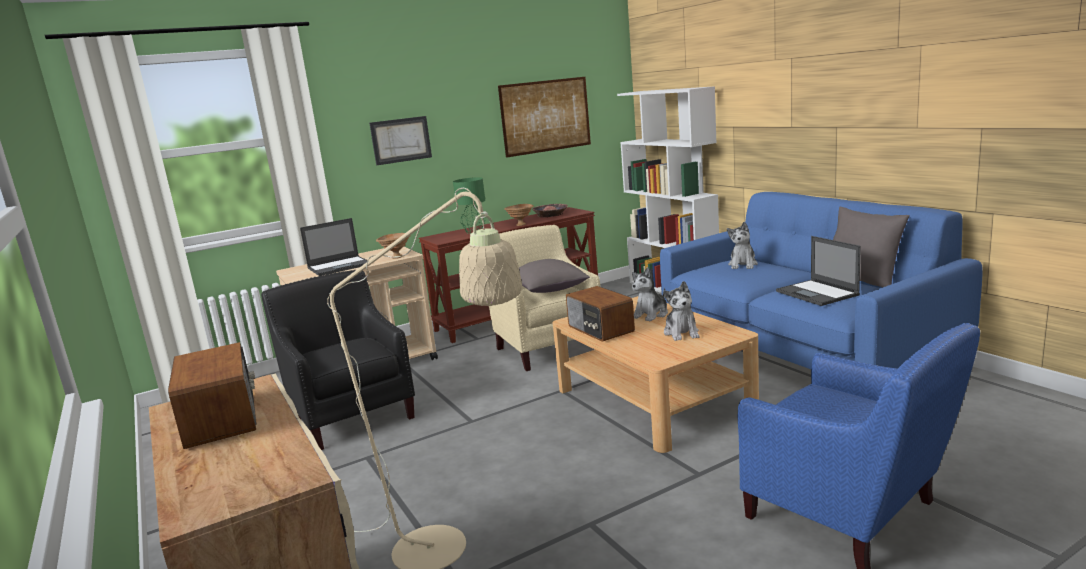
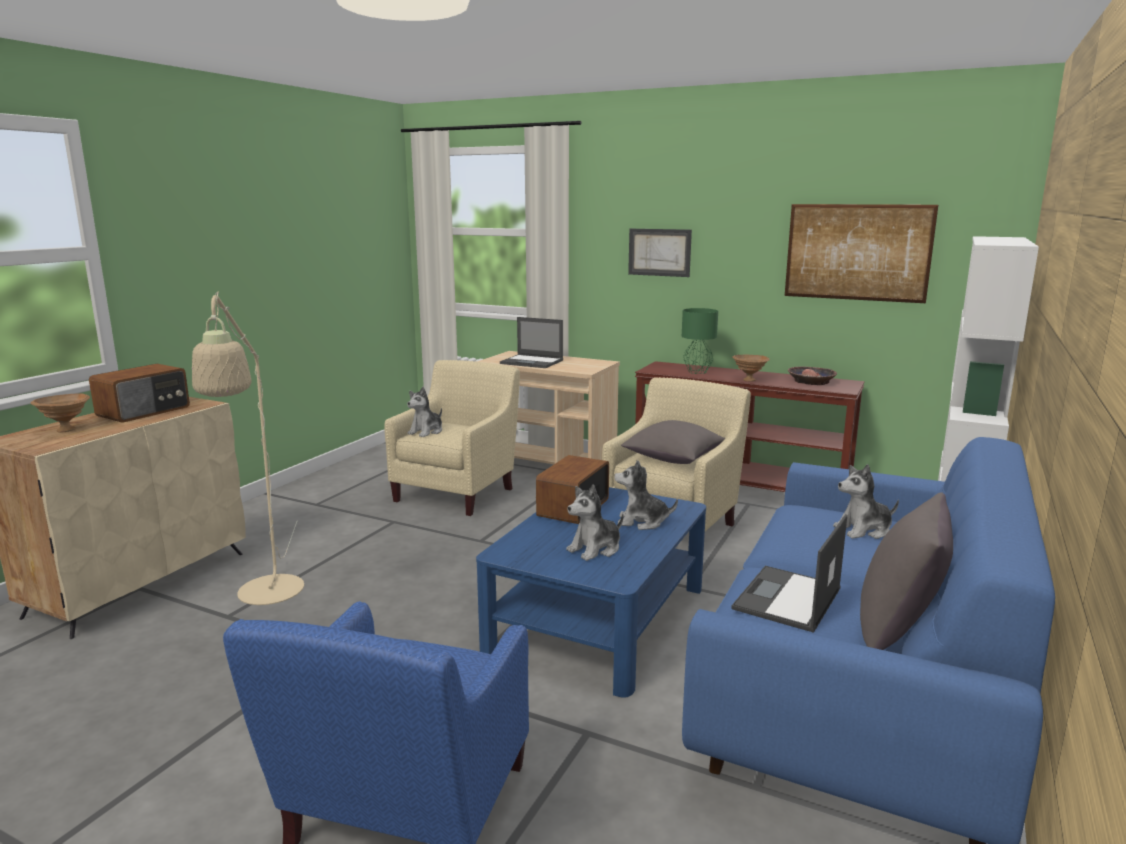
camera: 55 degrees right, 0 degrees up
(328, 359) = (426, 431): none -> plush toy
(352, 414) = (458, 492): black armchair -> beige armchair
(396, 257) = (574, 369): brown bowl -> brown bowl (65, 430)
(653, 400) = (599, 619): beige coffee table -> blue coffee table

